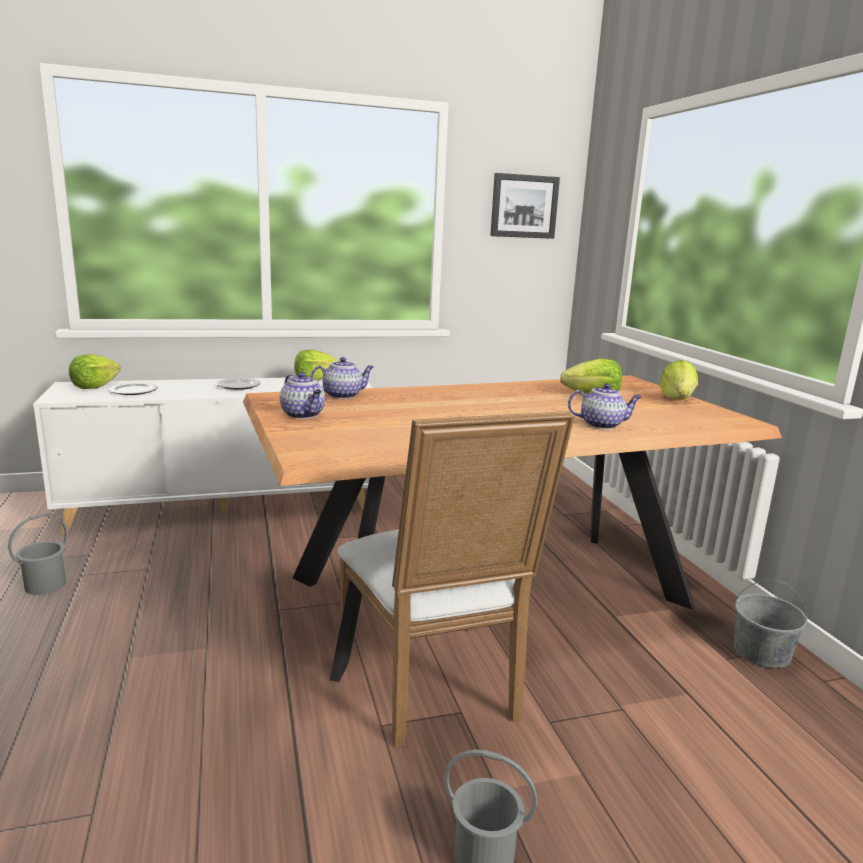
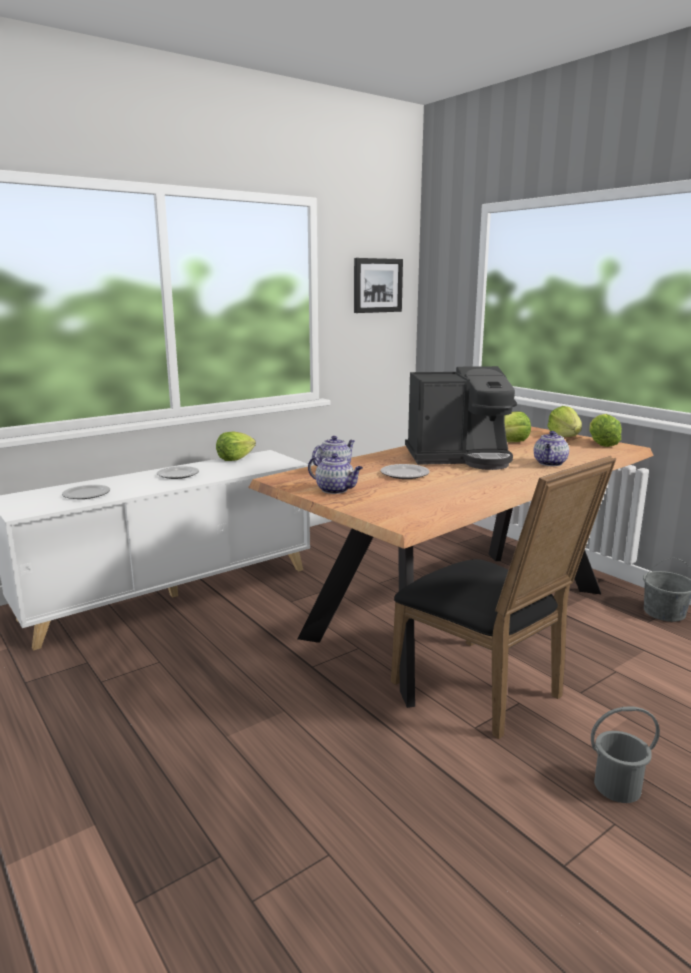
camera: 20 degrees left, 0 degrees up
(44, 585) = (74, 699): grey bucket -> none
(95, 386) = (39, 495): lettuce -> lettuce (601, 444)
(406, 411) = (404, 474): none -> plate
(435, 687) = (486, 691): white chair -> black chair
(501, 404) = (460, 458): none -> coffee machine
(602, 425) = (550, 463): teapot -> teapot turned 135 degrees clockwise

